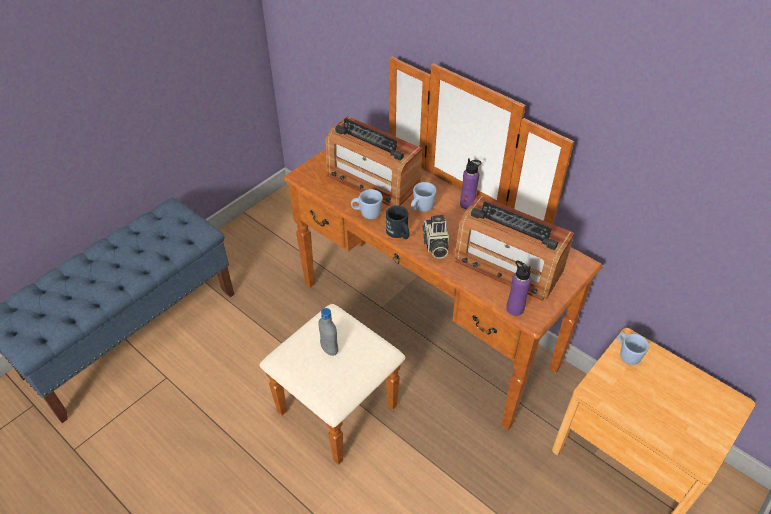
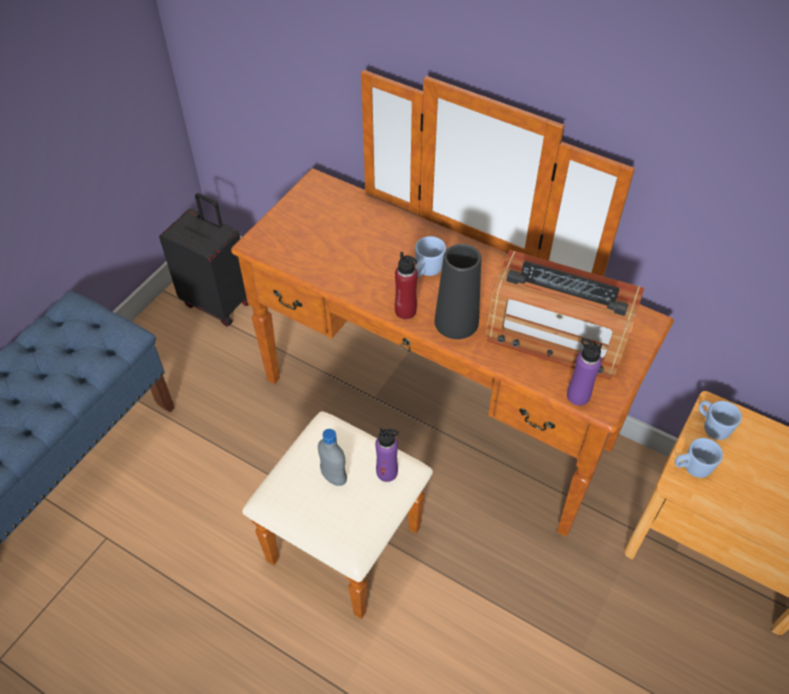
camera: 10 degrees left, 5 degrees up
(281, 225) = (218, 302): none -> black suitcase
(367, 213) = (356, 288): blue mug -> blue mug (691, 468)
(372, 180) = (353, 239): radio -> none
(399, 233) = (405, 311): black mug -> red bottle
(435, 245) = (456, 322): camera -> black vase
(467, 204) = (485, 258): purple bottle -> purple bottle (387, 472)

